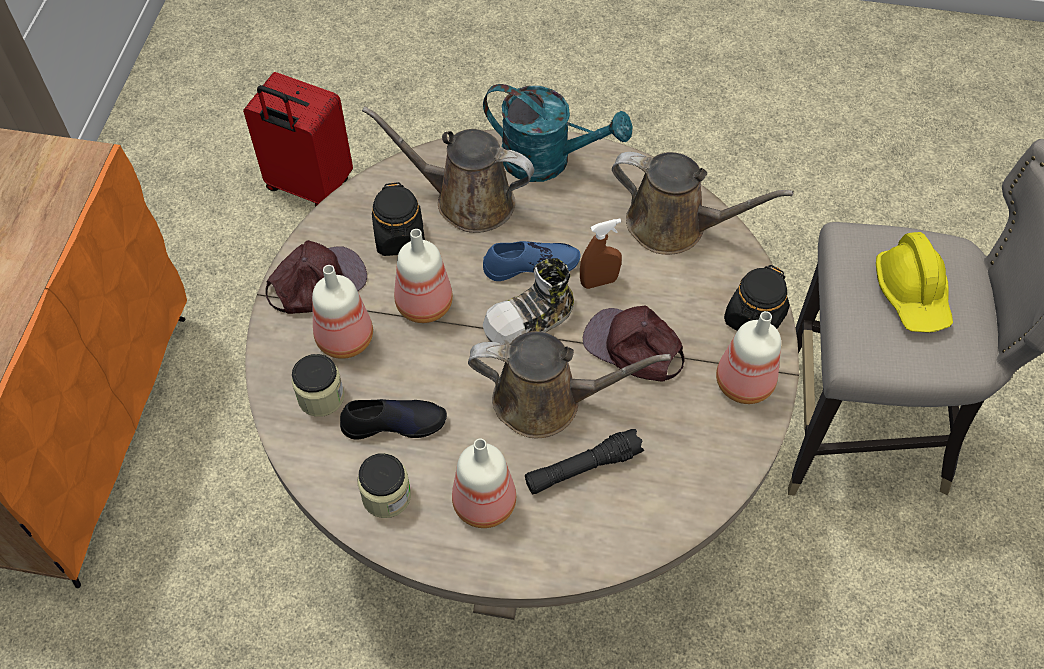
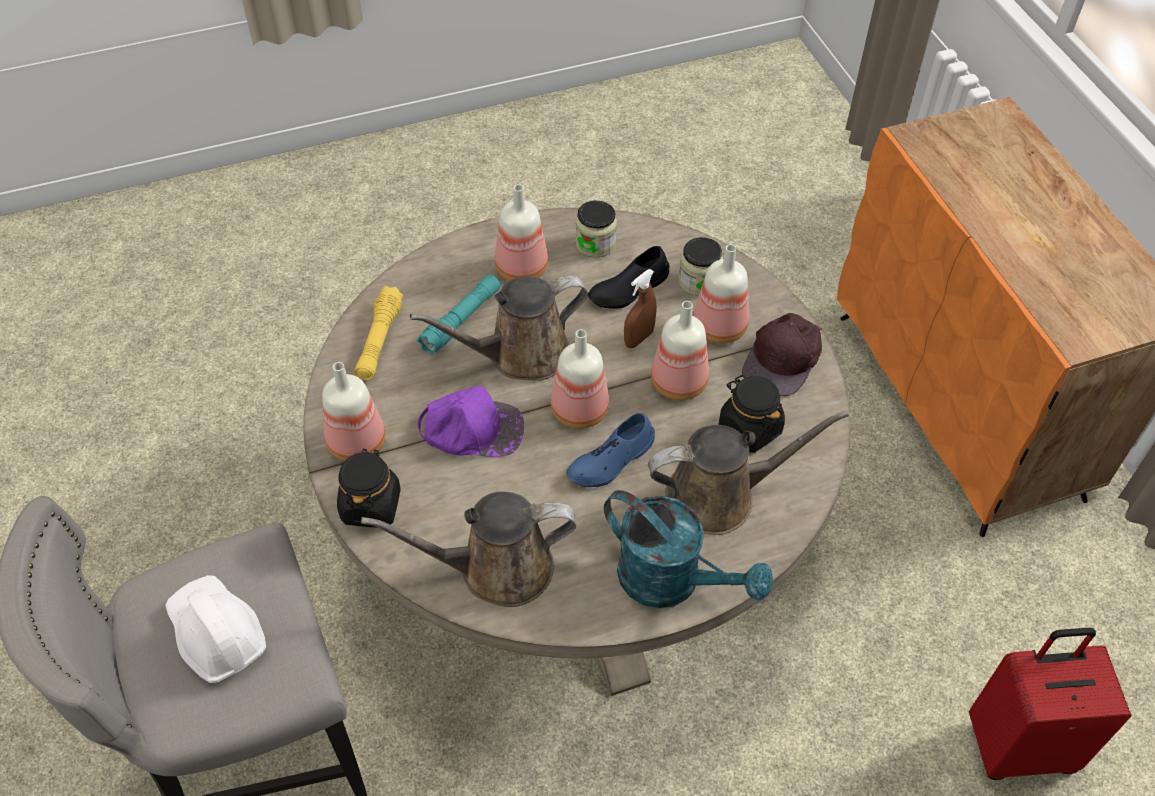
camera: 150 degrees right, 5 degrees down
(530, 320) = (577, 410): shoe -> bottle
(548, 160) = (672, 581): turquoise watering can -> turquoise watering can turned 135 degrees counterclockwise
(582, 468) = (461, 320): black flashlight -> turquoise flashlight
(599, 281) = (538, 474): brown spray bottle -> brown spray bottle (638, 338)
(633, 347) = (471, 429): brown cap -> purple cap
(677, 485) = (379, 341): none -> yellow flashlight
(912, 294) = (216, 634): yellow hard hat -> white hard hat

